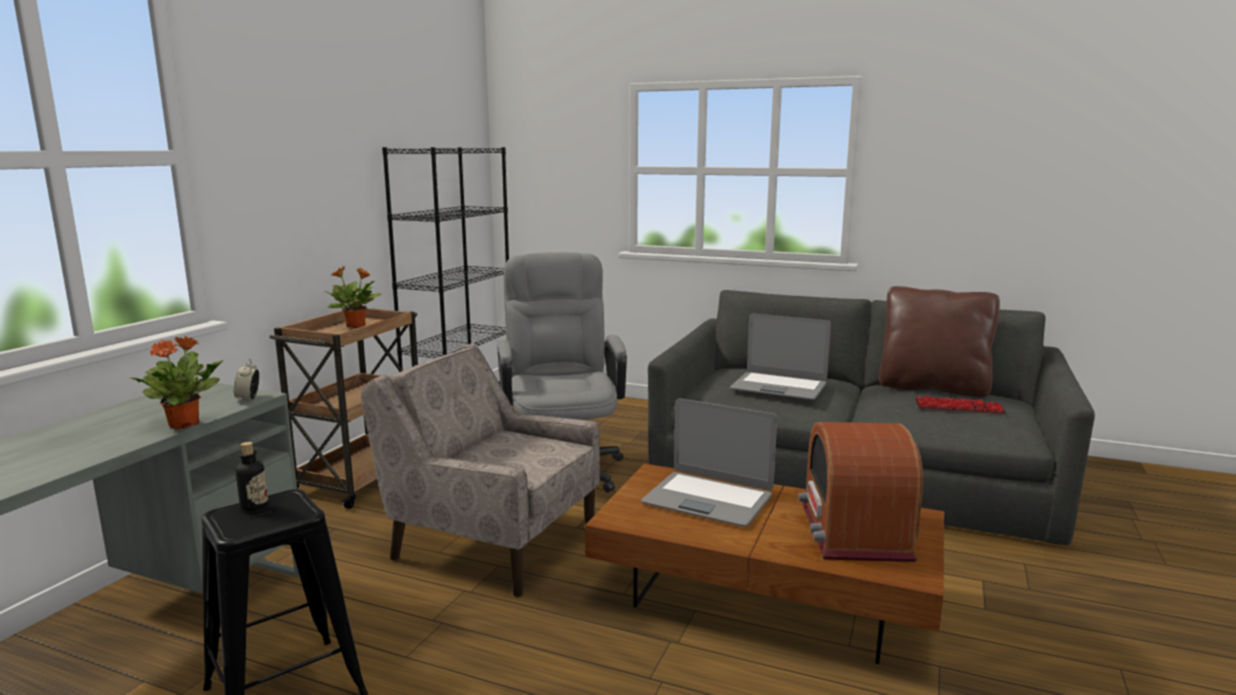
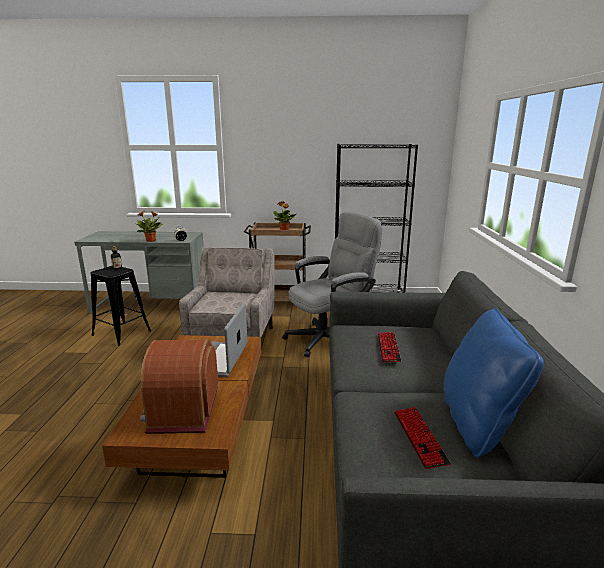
camera: 70 degrees right, 5 degrees up
(779, 387) = (388, 348): laptop -> keyboard
(853, 532) = (183, 409): radio -> radio turned 75 degrees counterclockwise
(932, 387) = (478, 423): brown pillow -> blue pillow

